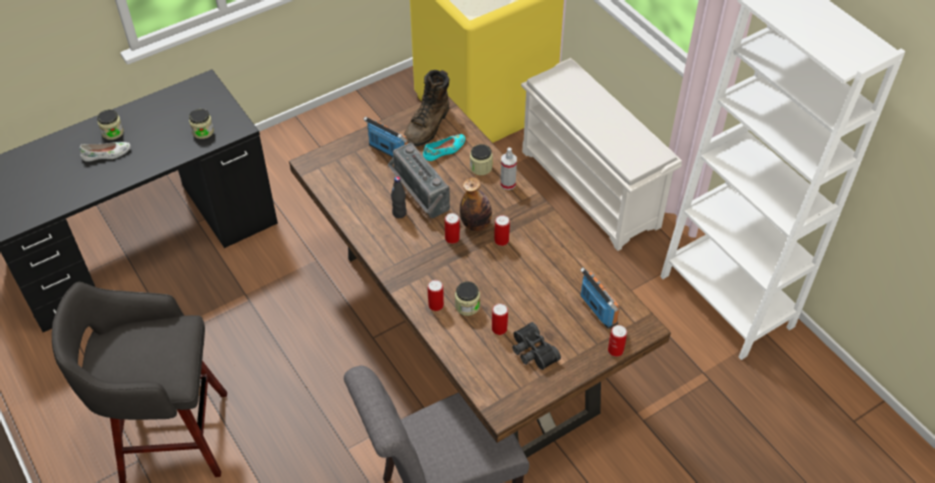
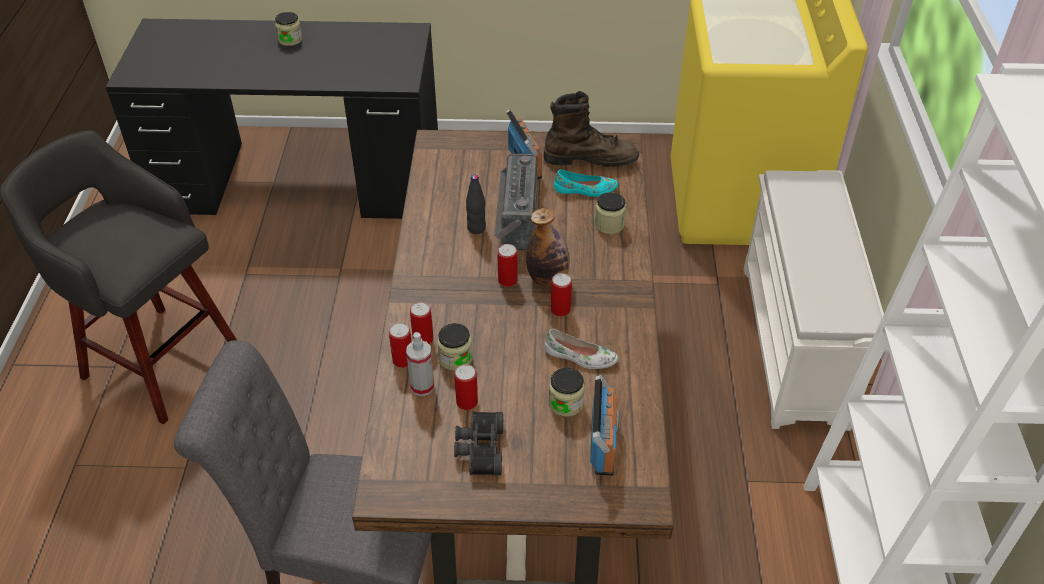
camera: 35 degrees right, 5 degrees down
(107, 154) = (266, 55): white shoe -> white shoe (580, 357)
(203, 131) = (367, 71): jar -> jar (566, 403)
(428, 126) = (590, 159): brown boot -> brown boot turned 150 degrees counterclockwise
(508, 184) = (624, 255): spray bottle -> spray bottle (422, 386)
(615, 350) = (581, 505): can -> can (403, 360)

